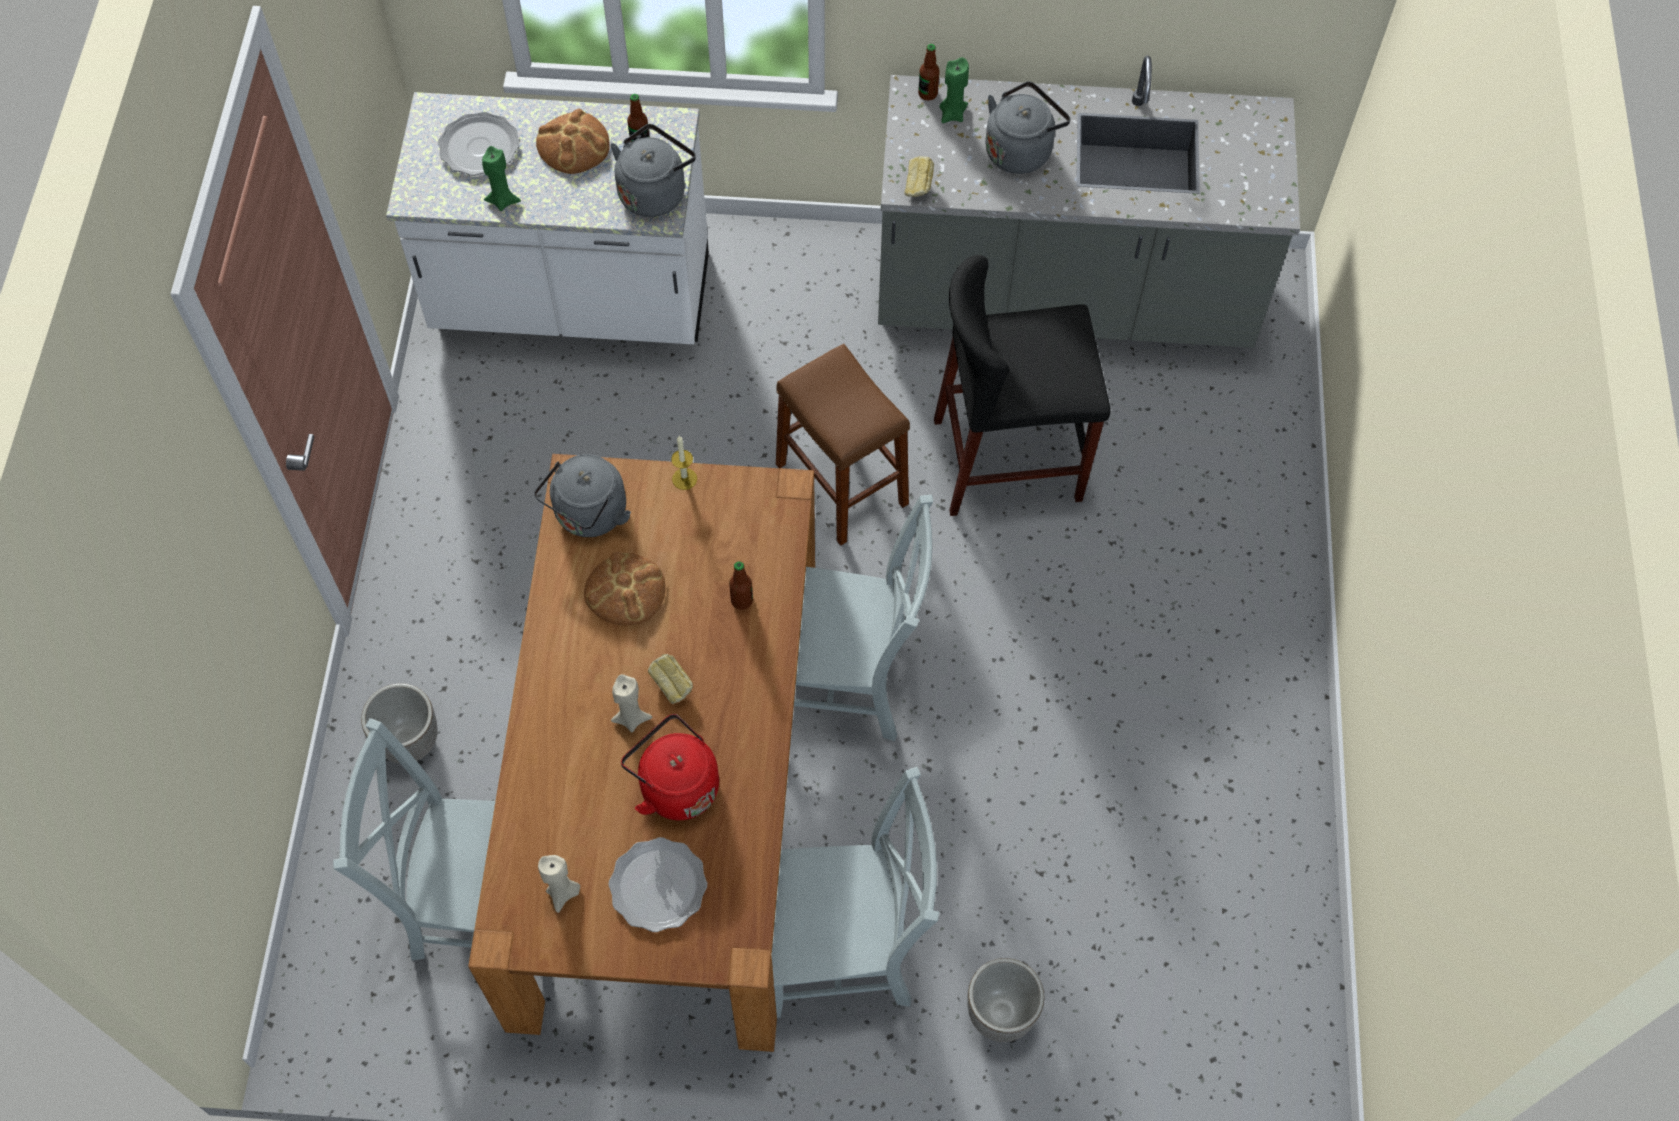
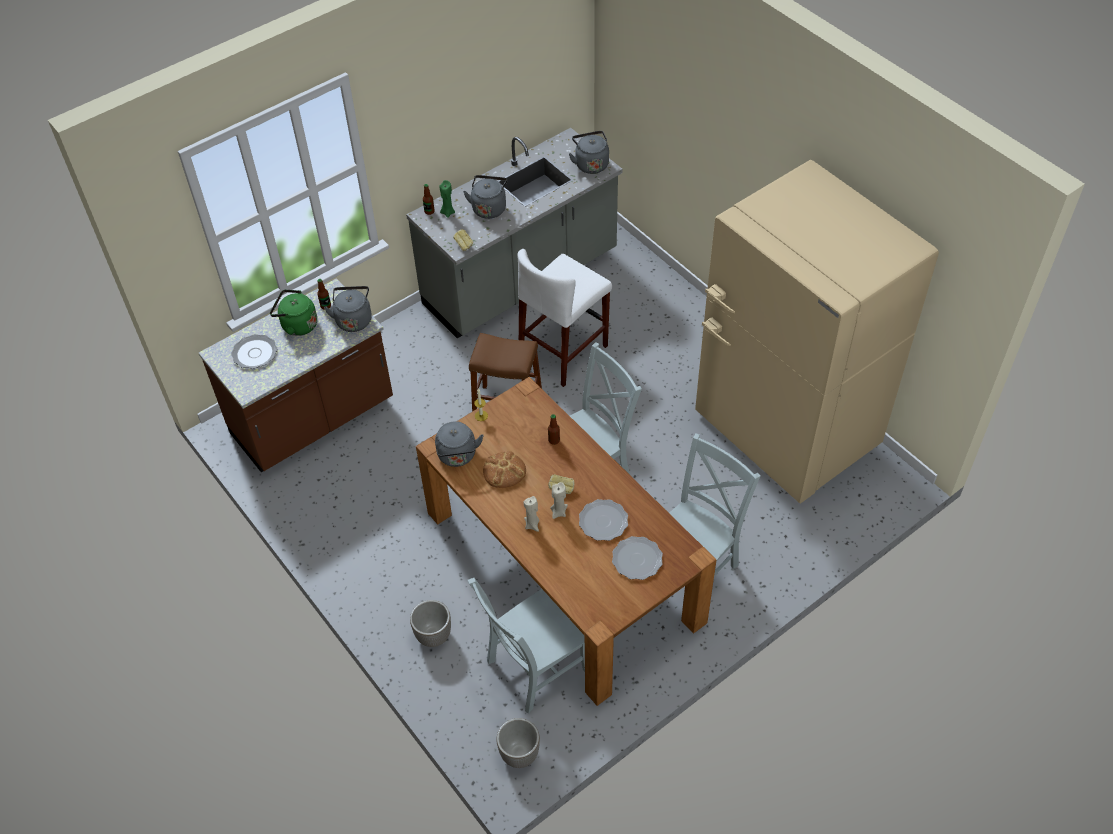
camera: 40 degrees left, 10 degrees down
(503, 200) = (289, 365): green candle -> none
(563, 892) = (604, 591): beige candle -> beige candle (532, 524)
(572, 301) = (313, 420): white counter -> brown counter
(574, 145) = (297, 325): bread -> green kettle
(675, 785) = (603, 521): red kettle -> plate
(1000, 1015) = (773, 541): planter -> planter (519, 755)
(1007, 460) = (563, 351): black stool -> white stool
(1207, 859) = (785, 431): none -> beige fridge
(1257, 185) = (590, 164): none -> grey kettle

